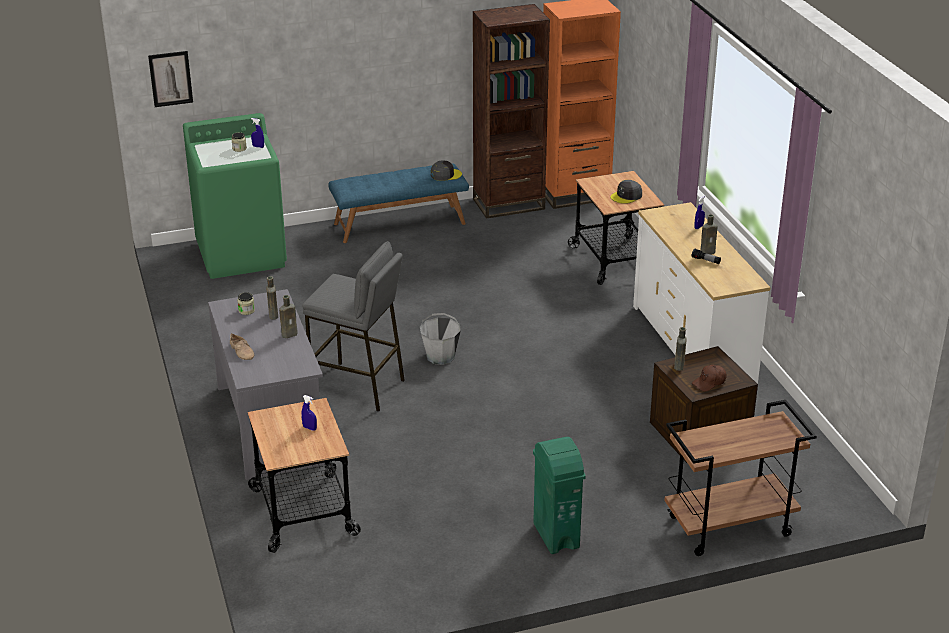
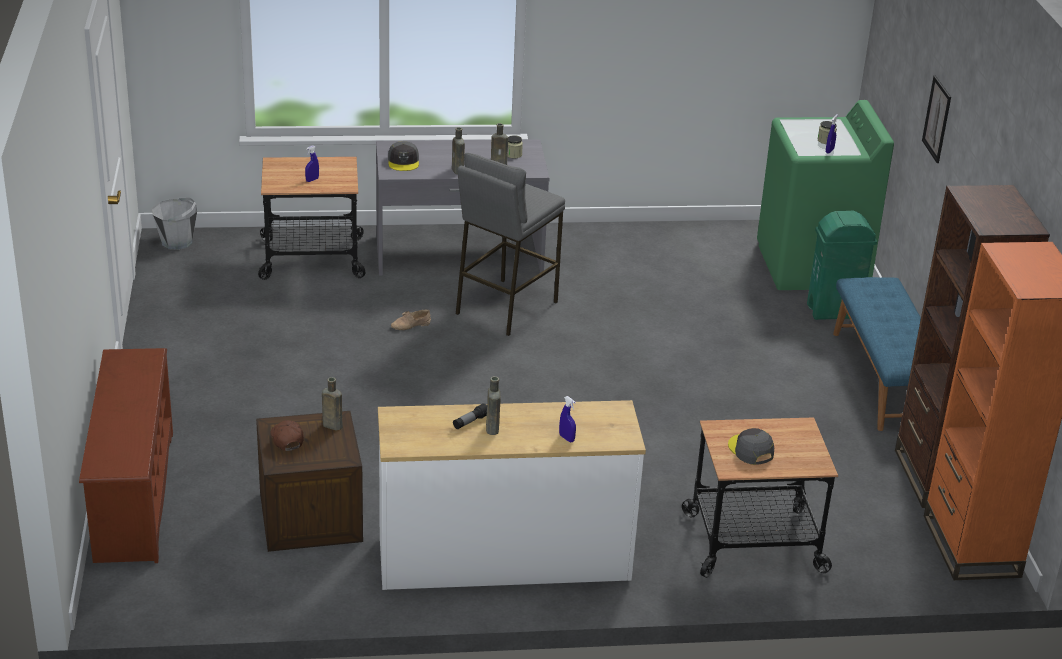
camera: 100 degrees right, 0 degrees up
(170, 78) = (880, 45): picture -> picture (937, 119)
(242, 351) = (438, 147): beige shoe -> beige shoe (411, 325)
(440, 356) = (548, 364): grey bucket -> grey bucket (177, 242)
(445, 175) = (902, 356): grey cap -> grey cap (403, 162)
(556, 535) = (192, 383): green trash can -> green trash can (834, 312)
(729, 527) = (132, 495): brown cart -> brown shoe rack

